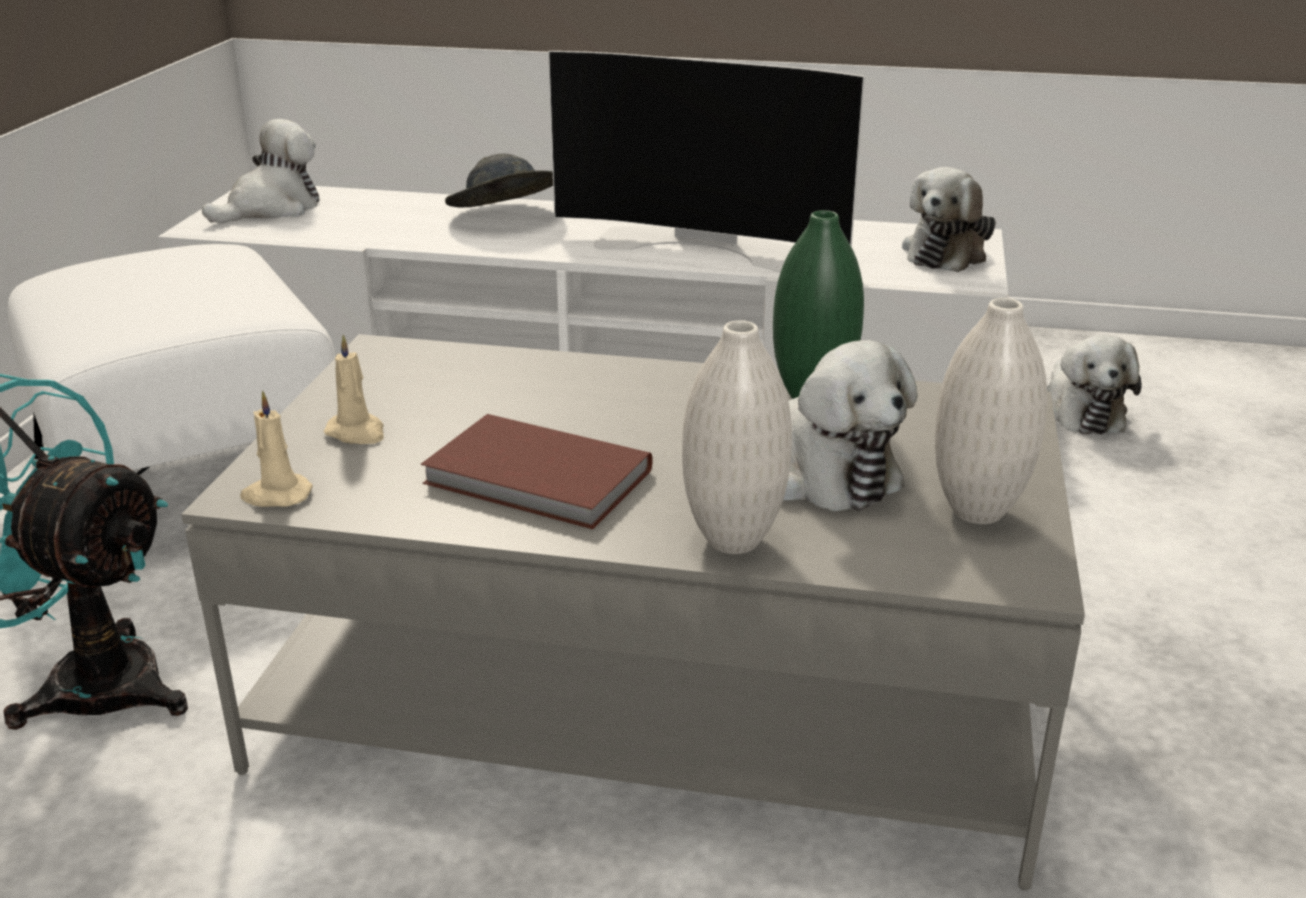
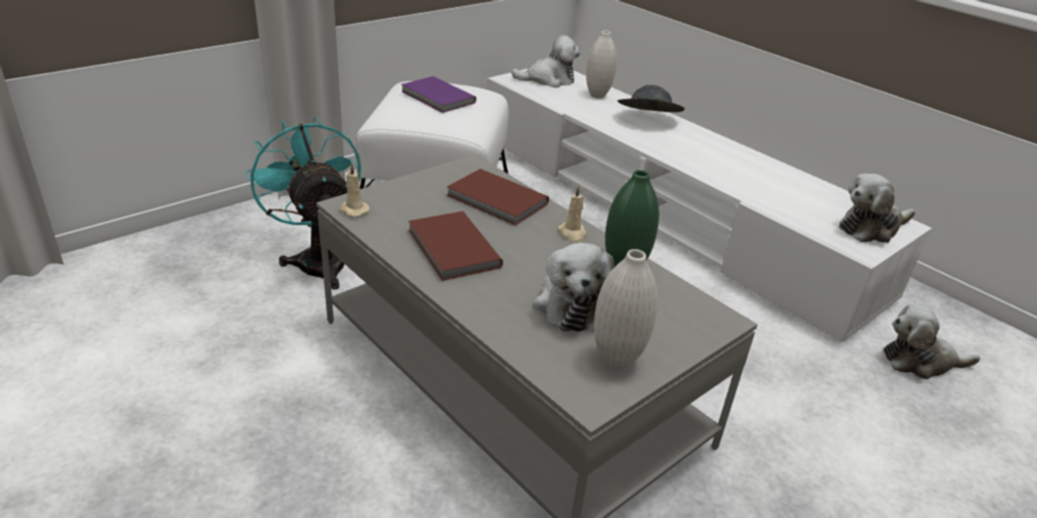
camera: 35 degrees right, 5 degrees up
(151, 279) = (437, 98): none -> purple book
(357, 433) = (414, 197): beige candle -> beige candle (572, 233)
(500, 385) = (496, 201): none -> brown book
(705, 244) = (732, 171): television -> none
(733, 541) = (488, 315): white vase -> white vase (597, 95)
(1080, 411) = (920, 361): plush toy -> plush toy turned 60 degrees clockwise

